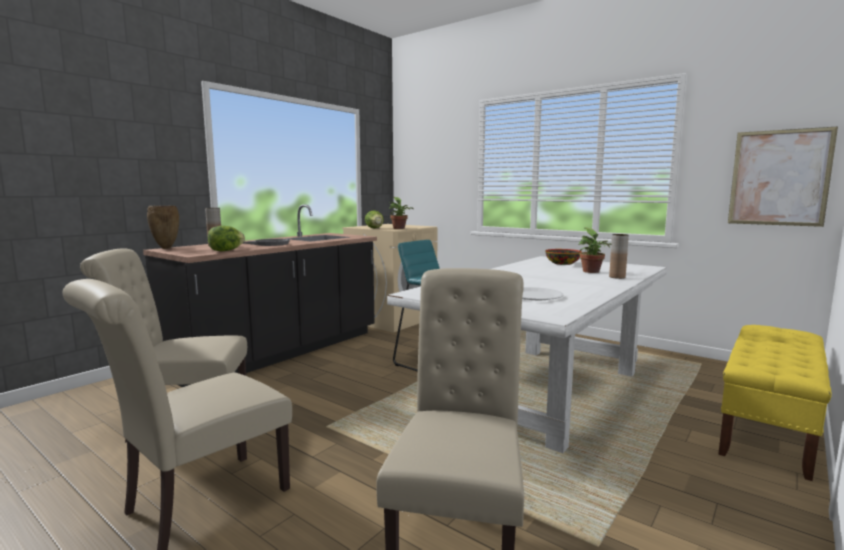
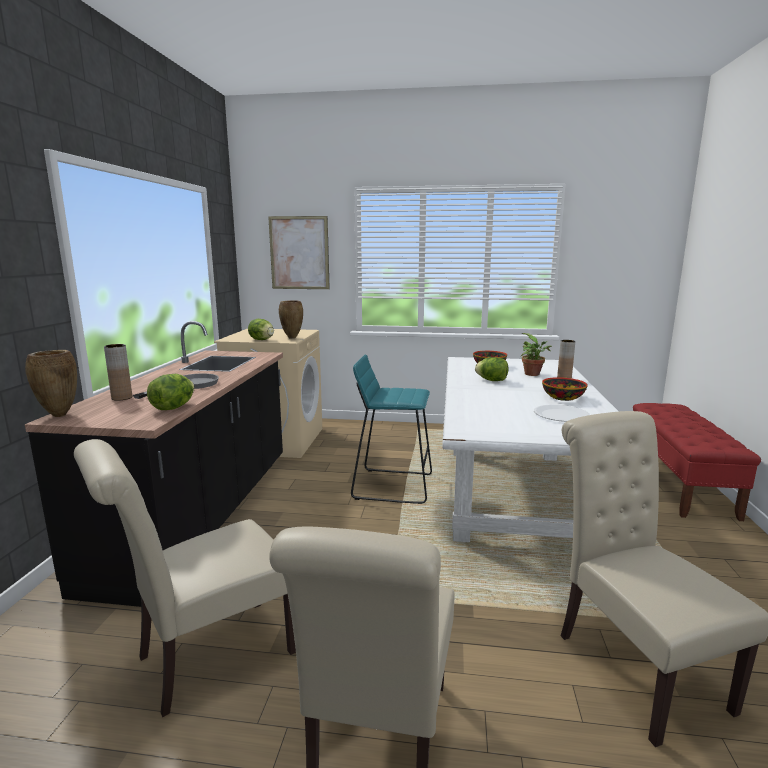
camera: 30 degrees left, 5 degrees up
(399, 228) = (291, 338): potted plant -> brown vase
(535, 271) = (492, 380): none -> lettuce
(574, 287) = (563, 398): none -> bowl
(768, 427) = (679, 484): yellow bench -> red bench
(779, 178) = (634, 279): picture -> picture (299, 253)

